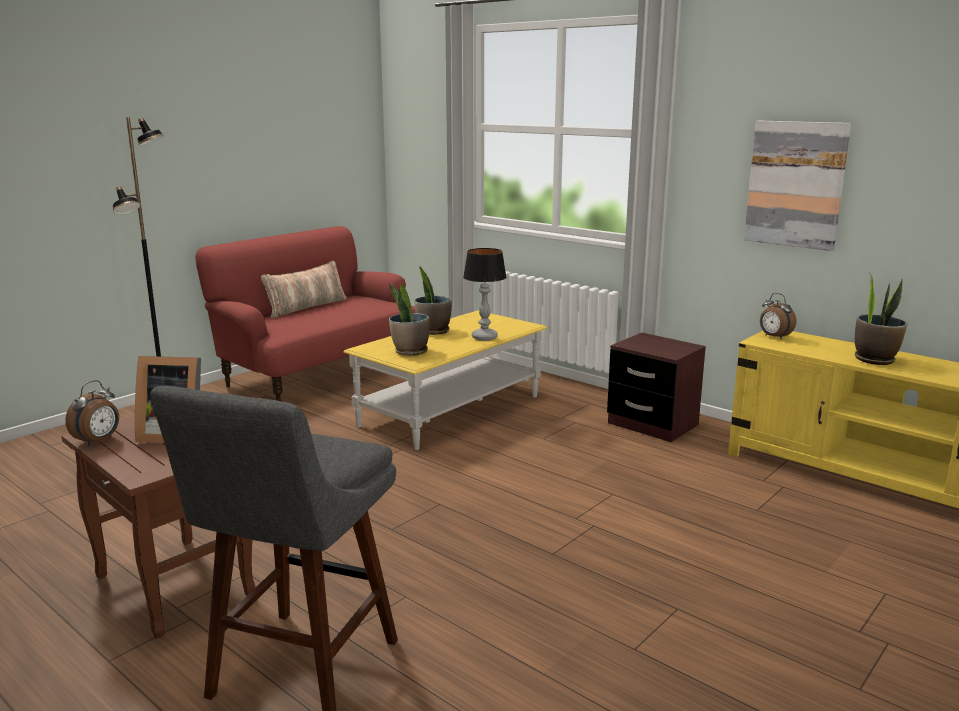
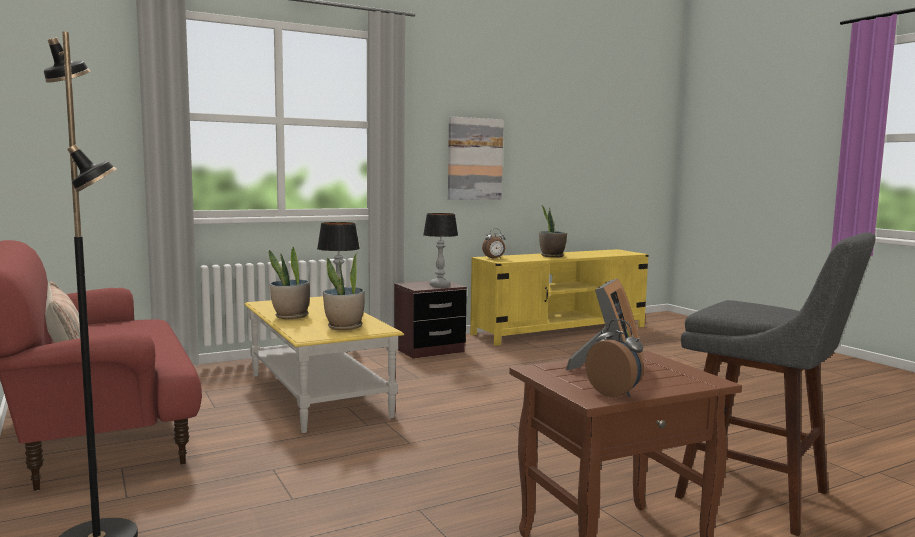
camera: 70 degrees left, 10 degrees down
(660, 349) = (440, 285): none -> table lamp

